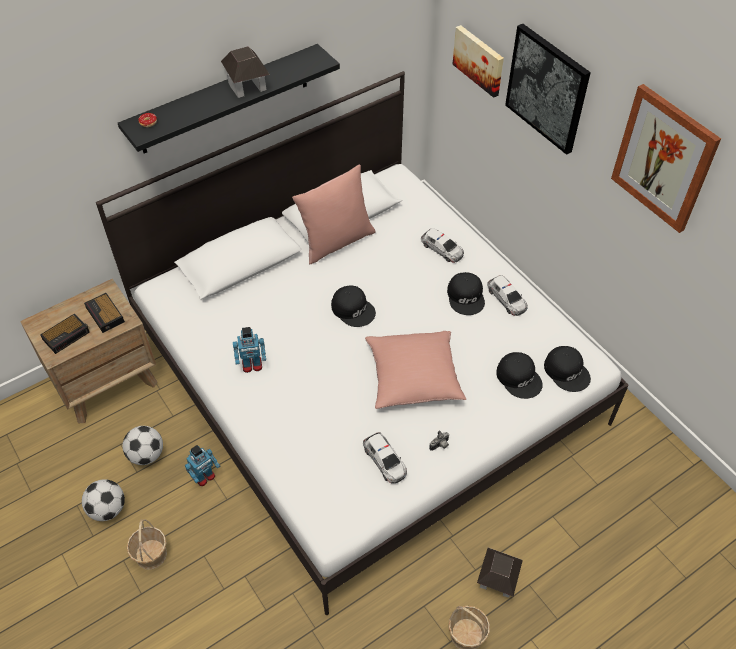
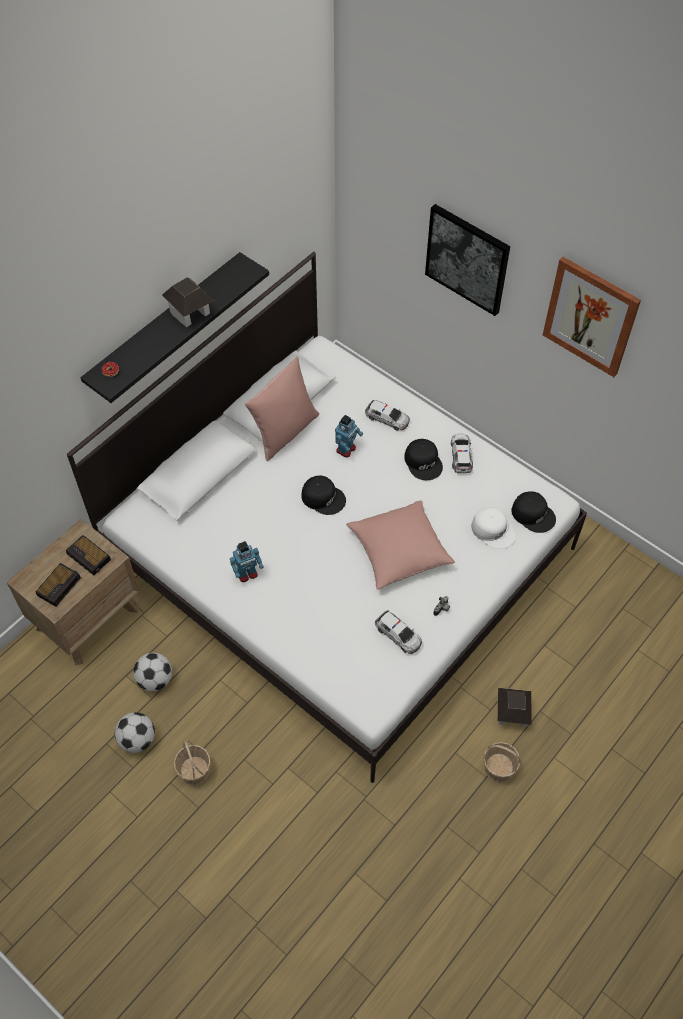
camera: 15 degrees left, 5 degrees up
(204, 477) = (218, 687): toy robot -> toy robot (346, 449)
(479, 60) = (390, 233): picture -> none
(507, 299) = (461, 456): toy car -> toy car turned 135 degrees counterclockwise
(519, 377) = (493, 530): black cap -> white cap

